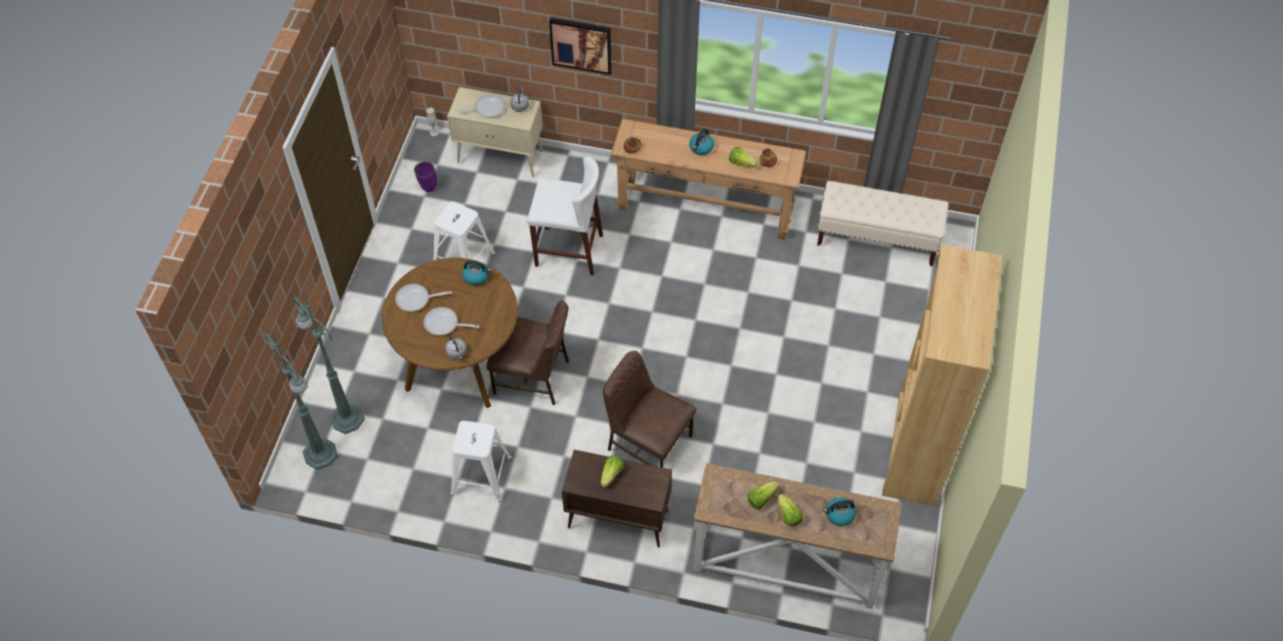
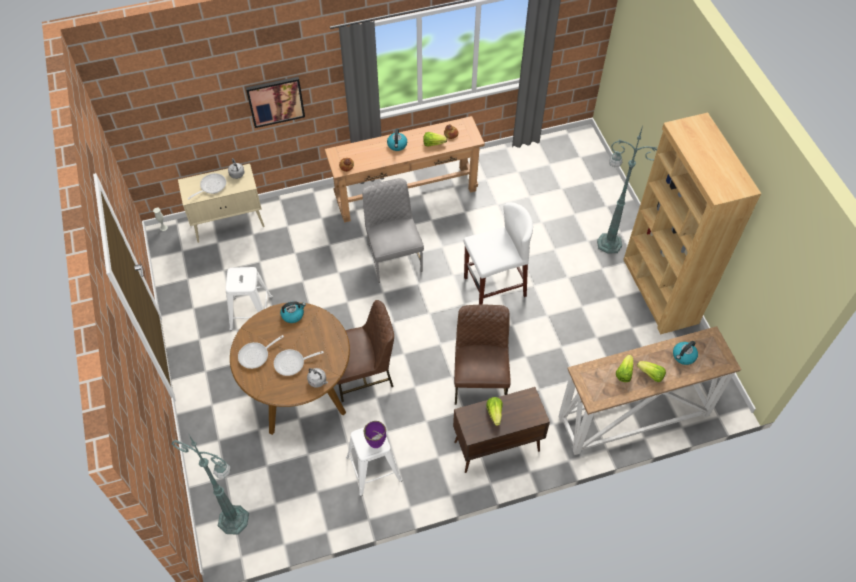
camera: 30 degrees left, 0 degrees up
(346, 417) = (236, 479): green floor lamp -> green floor lamp (608, 243)
(428, 189) = (187, 272): purple vase -> purple vase (376, 444)
(568, 250) = (327, 268): white stool -> white stool (494, 286)
(645, 270) = (393, 257): none -> grey chair
(648, 443) = (480, 379): brown chair -> brown chair turned 90 degrees clockwise
(877, 239) = (537, 162): beige bench -> none

